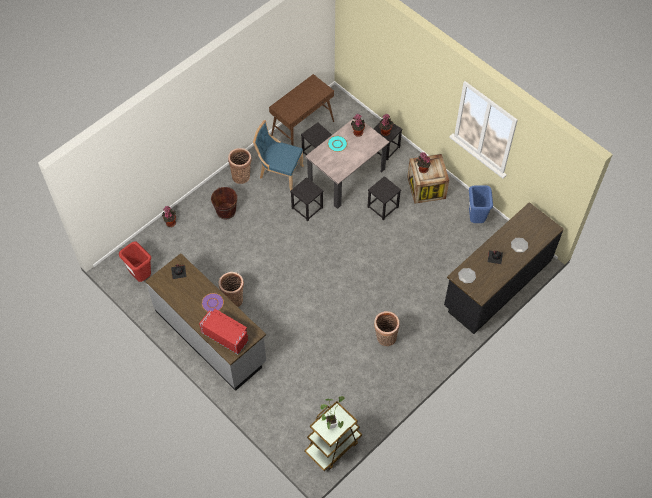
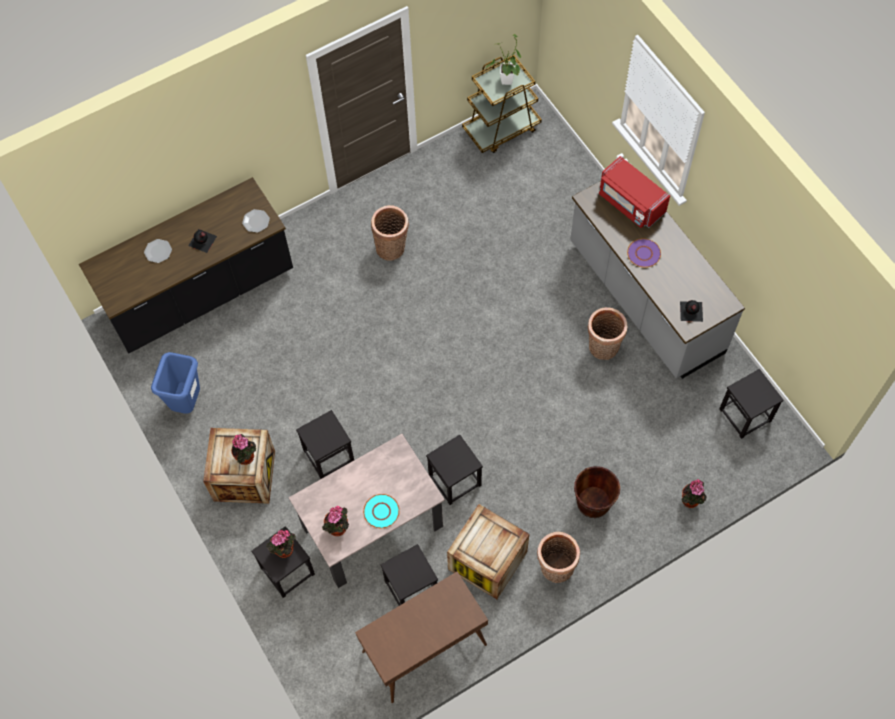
camera: 165 degrees left, 5 degrees up
(141, 276) = (745, 415): red trash can -> black stool
(279, 172) = (487, 560): blue chair -> crate

